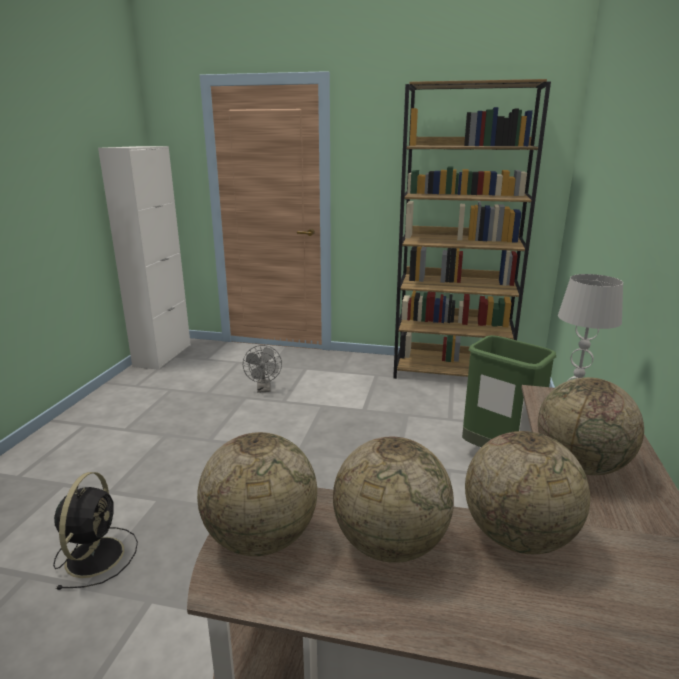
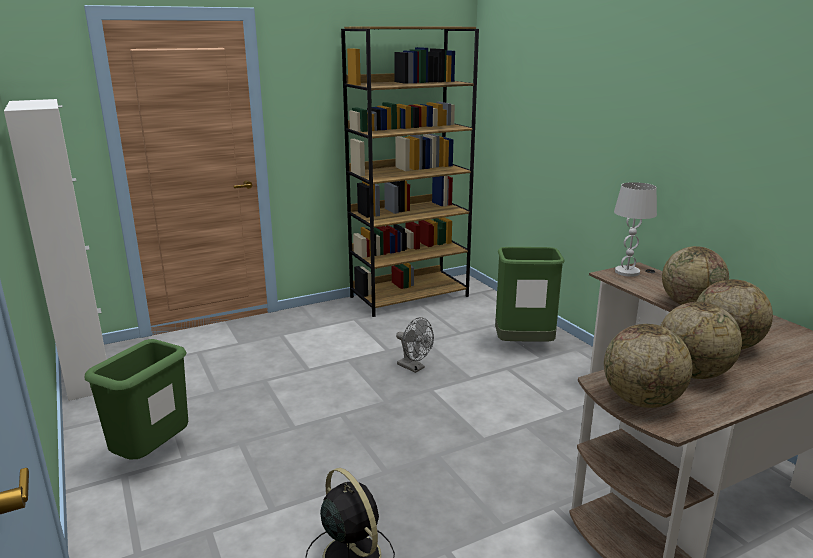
camera: 40 degrees left, 0 degrees up
(115, 419) = (152, 455): none -> green trash can
(264, 389) = (271, 366): grey fan -> grey fan (414, 367)

